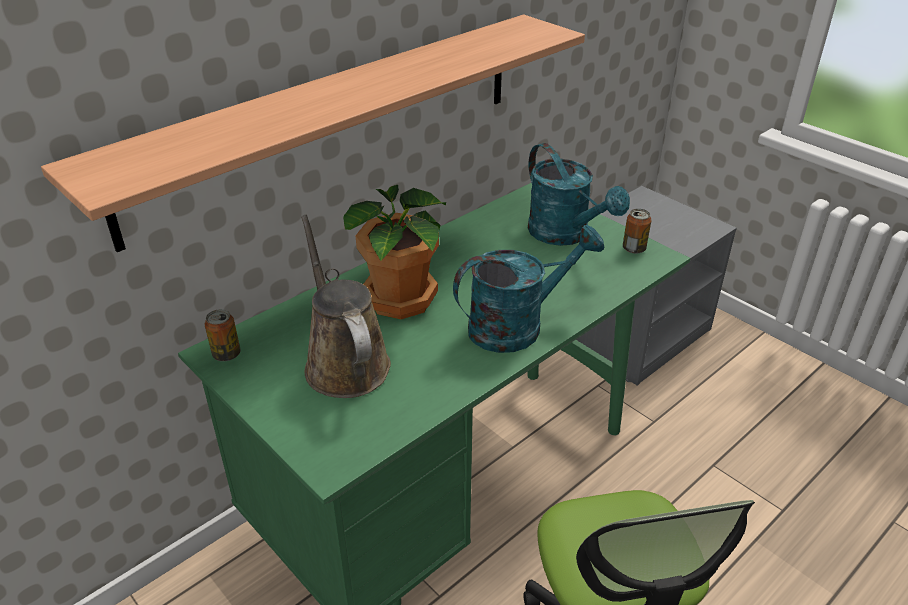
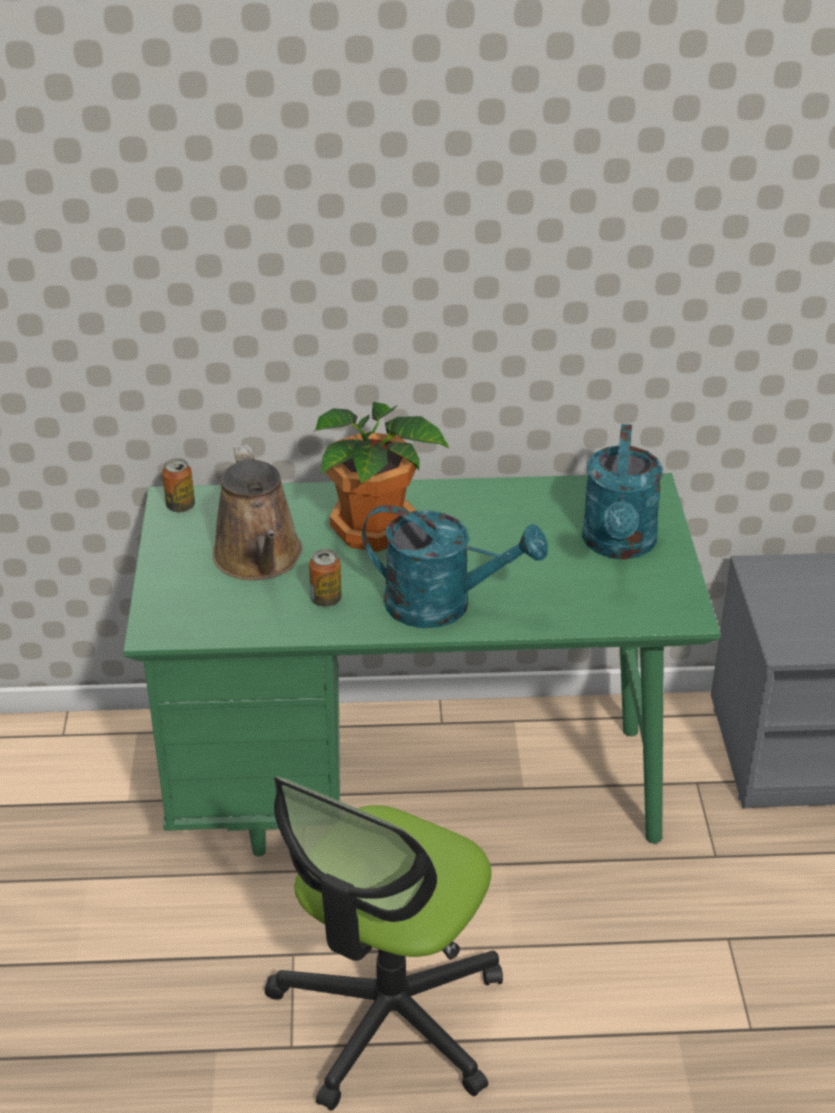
camera: 40 degrees right, 0 degrees up
(332, 121) = (365, 317): shelf -> none
(344, 362) = (259, 559): brown watering can -> brown watering can turned 150 degrees clockwise
(634, 248) = (671, 594): can -> can (326, 599)

